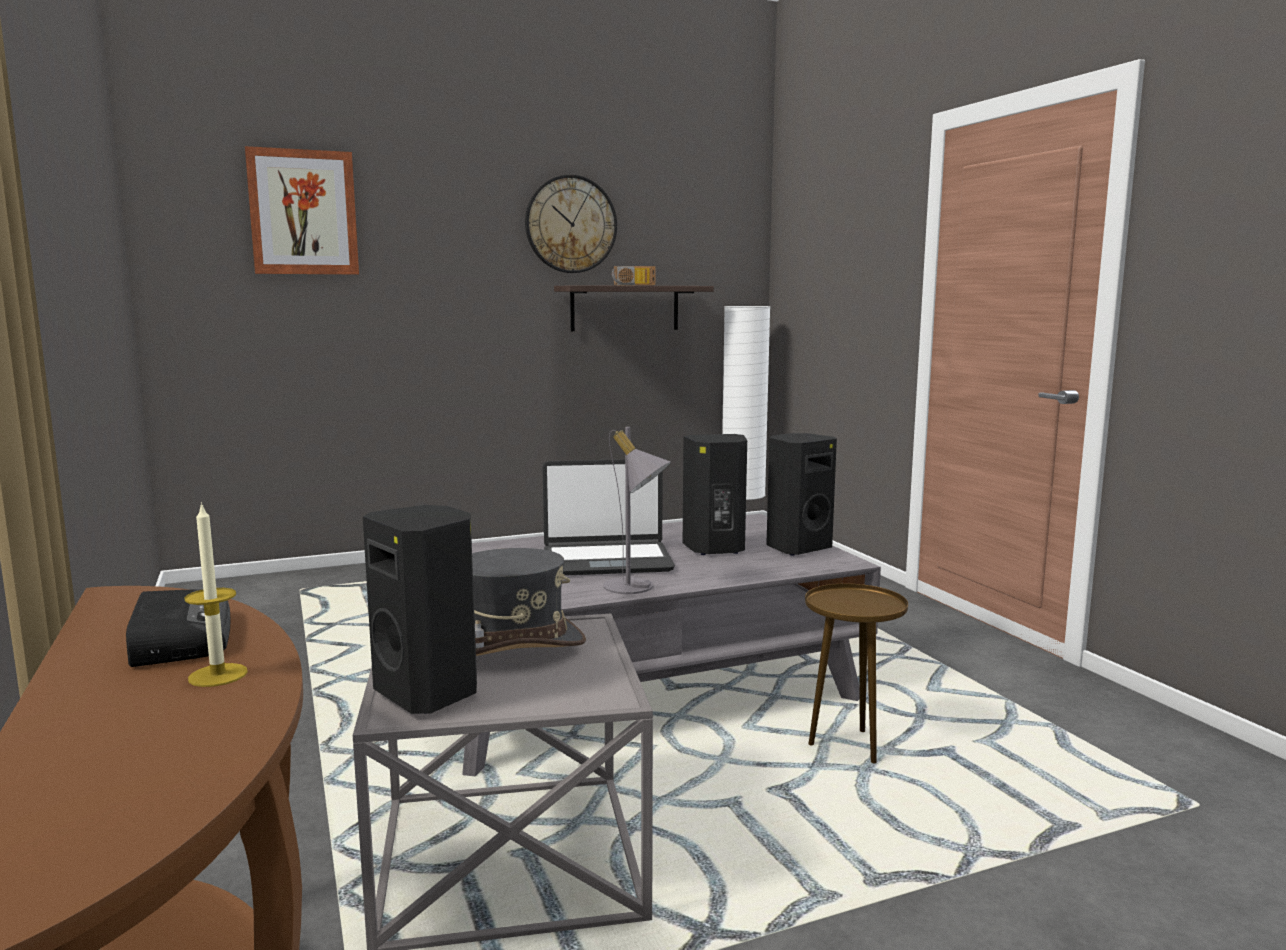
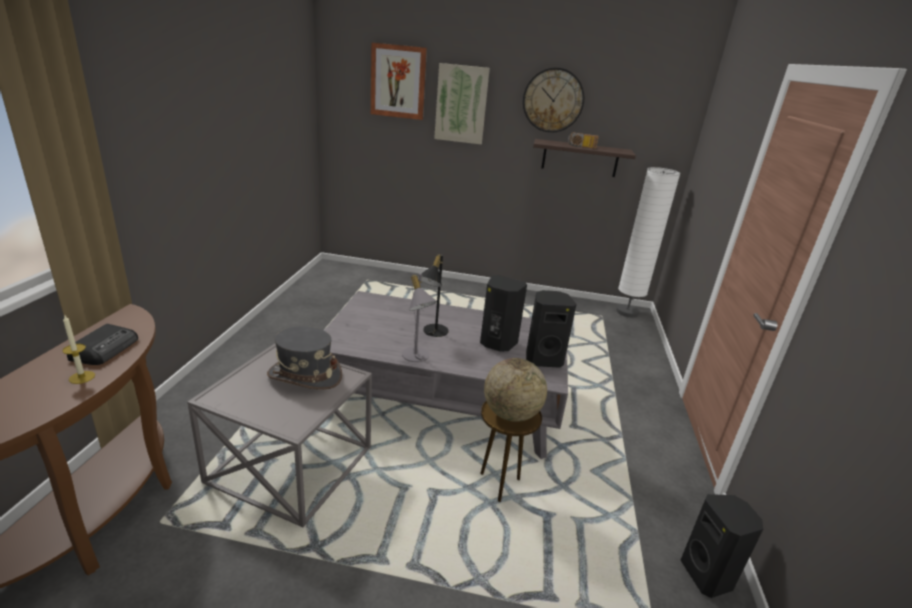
camera: 30 degrees right, 15 degrees up
(425, 242) = (461, 104): none -> picture
(430, 693) = (238, 391): black speaker -> black speaker (707, 575)
(607, 560) = (432, 332): laptop -> black table lamp
(853, 603) = (511, 414): none -> globe

